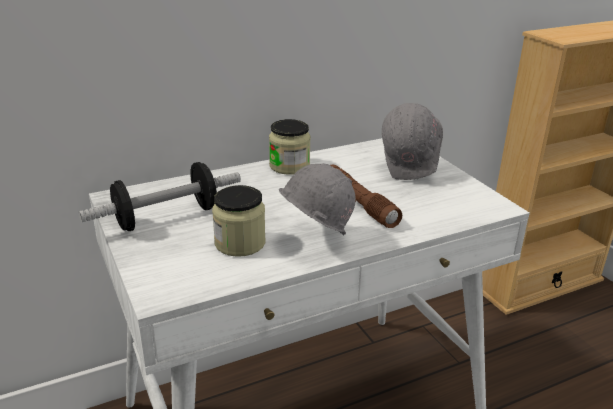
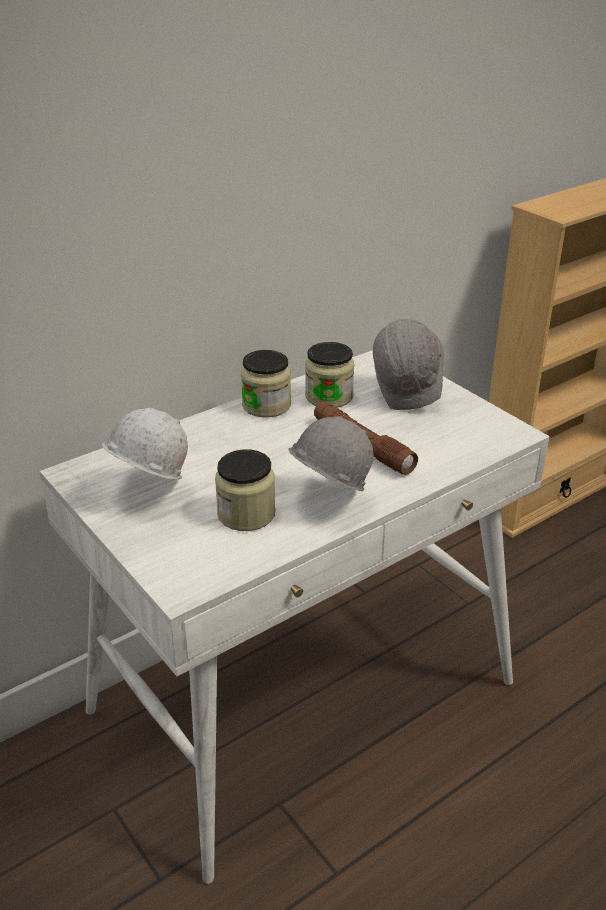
camera: 10 degrees left, 5 degrees up
(166, 217) = (148, 492): dumbbell -> white hard hat
(343, 165) = (329, 397): none -> jar

